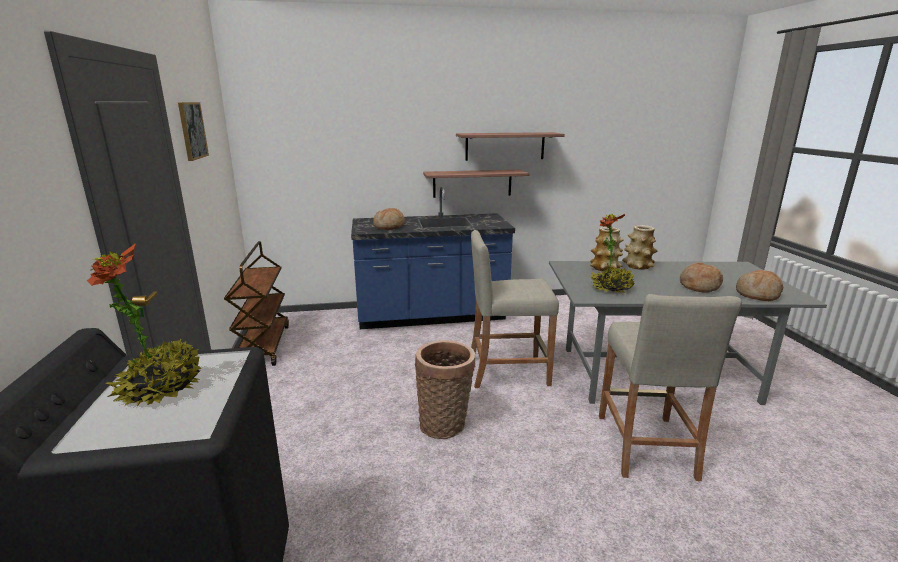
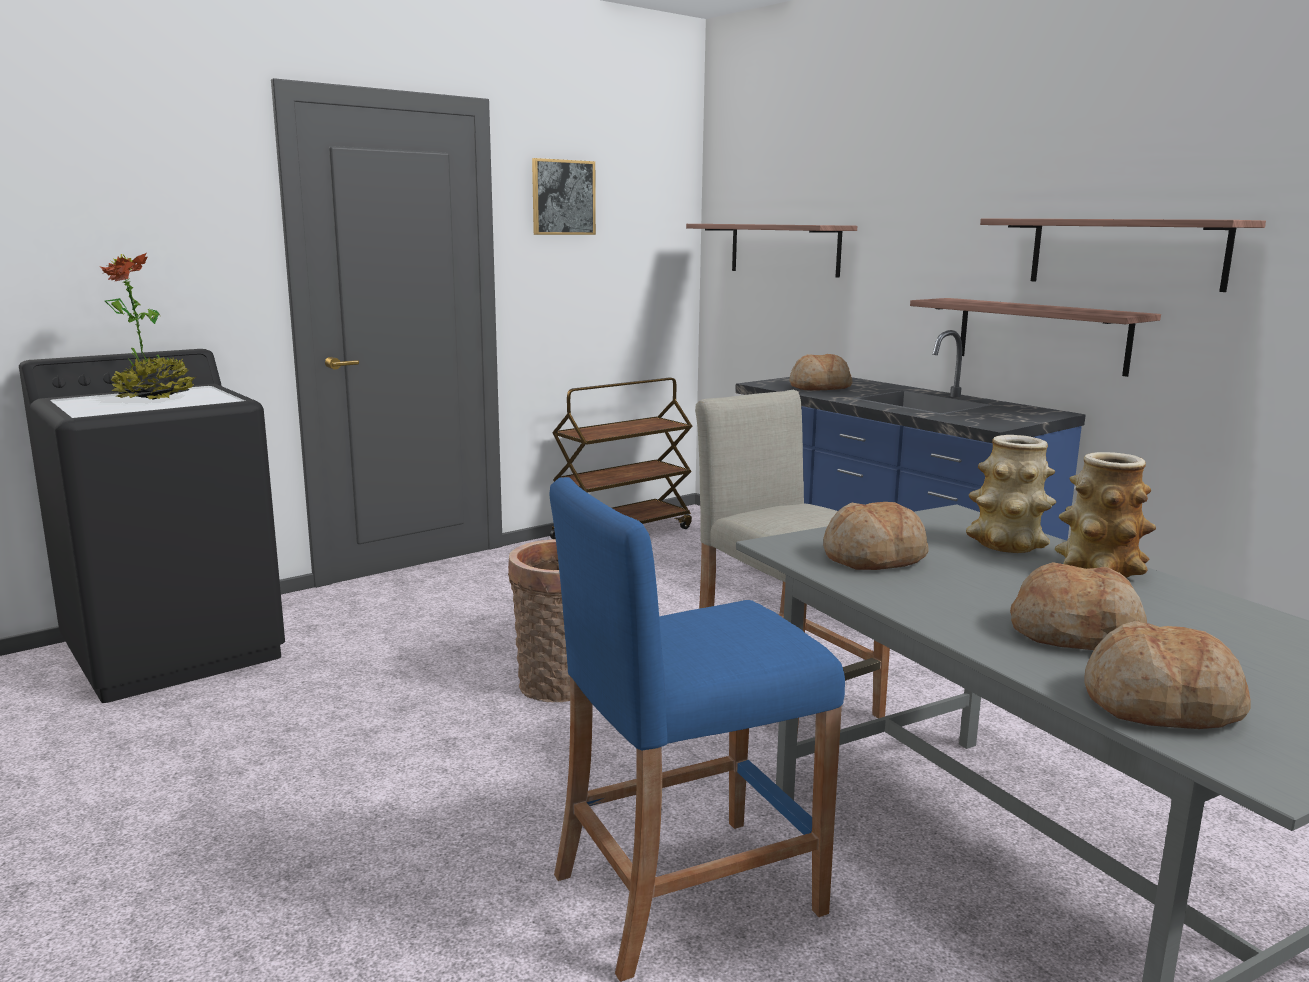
camera: 60 degrees right, 5 degrees down
(309, 153) = (784, 249): none -> shelf
(611, 288) = (874, 558): potted plant -> bread
(645, 445) = (686, 892): beige stool -> blue stool

